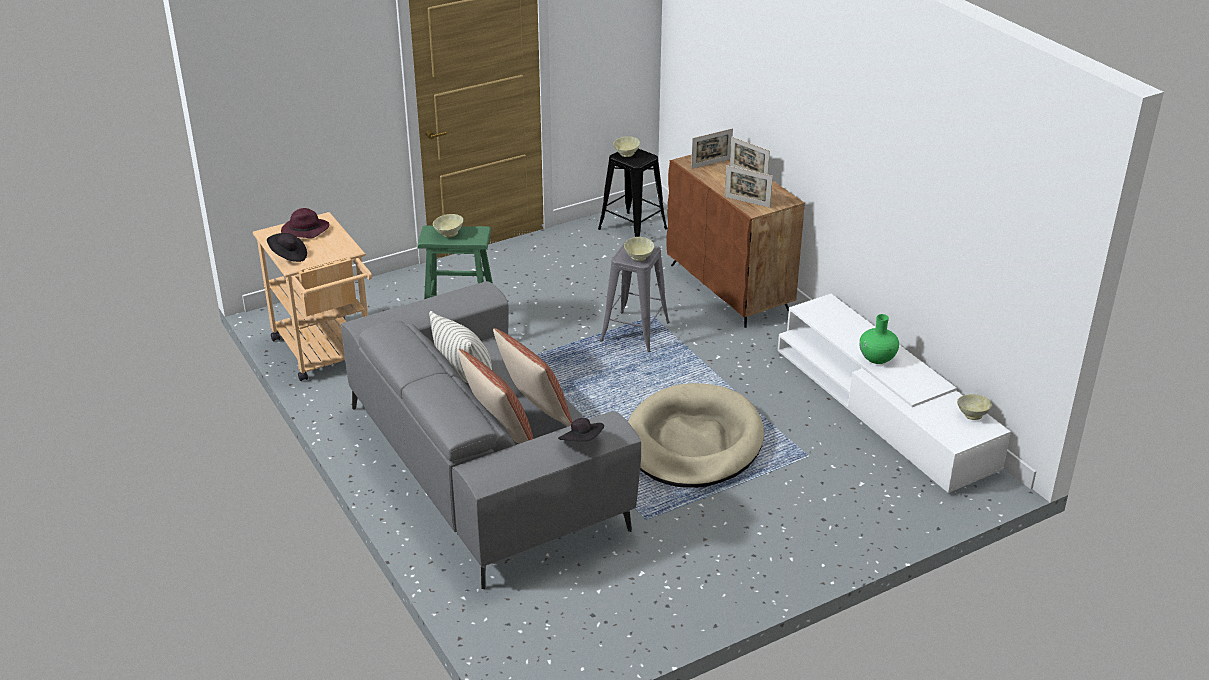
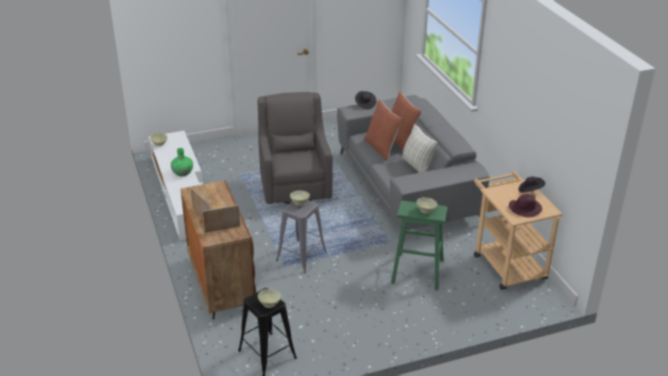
camera: 170 degrees left, 0 degrees up
(693, 442) = (294, 187): beige dog bed -> grey armchair
(747, 202) = (218, 192): picture frame -> none

